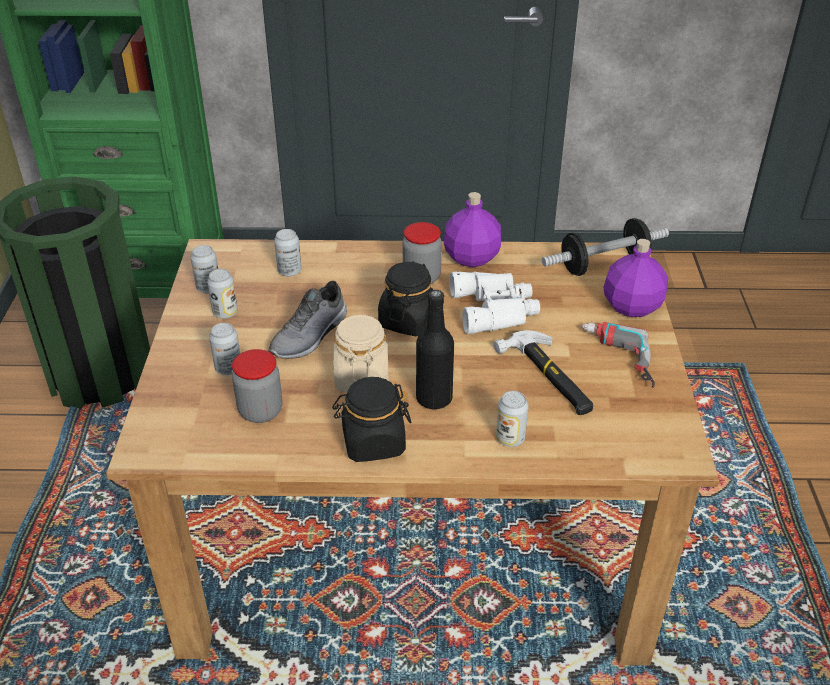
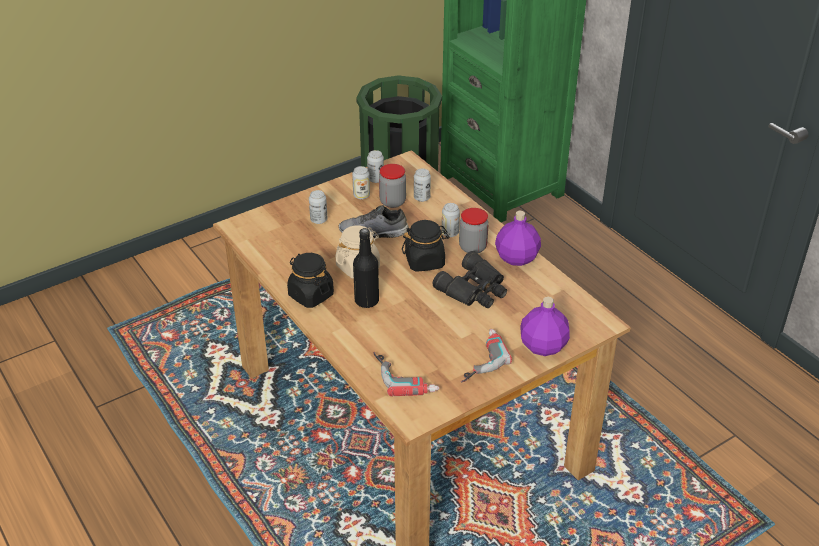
camera: 55 degrees right, 0 degrees up
(260, 411) = (297, 247): jar -> jar (392, 202)
(496, 309) = (475, 289): white binoculars -> black binoculars
(510, 438) = (361, 343): can -> can (450, 233)
(548, 377) = (431, 337): hammer -> none
(601, 428) = (406, 376): none -> power drill
(603, 264) = (577, 316): dumbbell -> none

